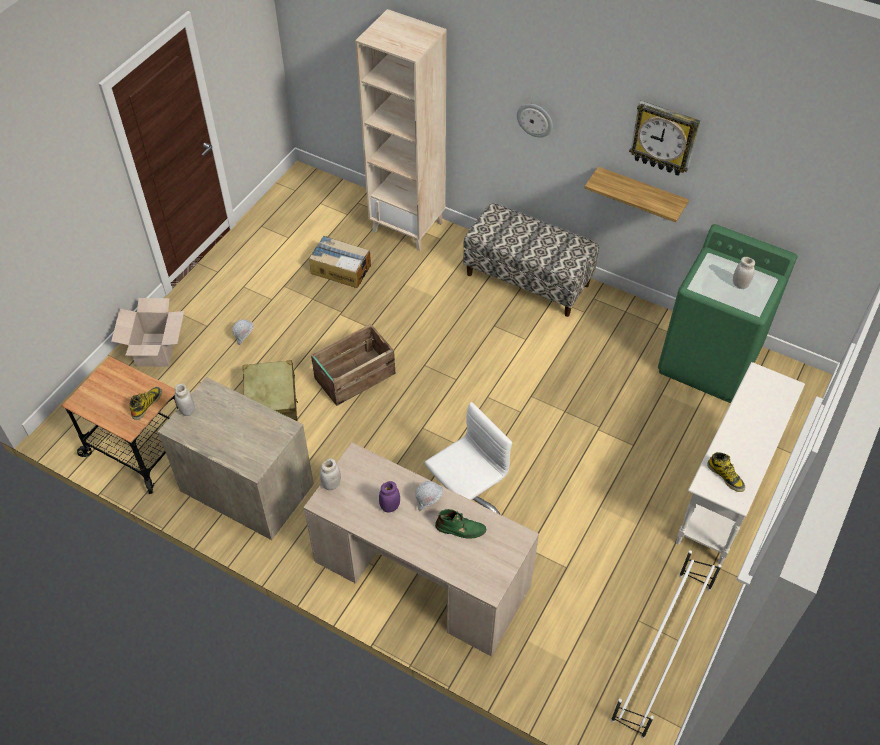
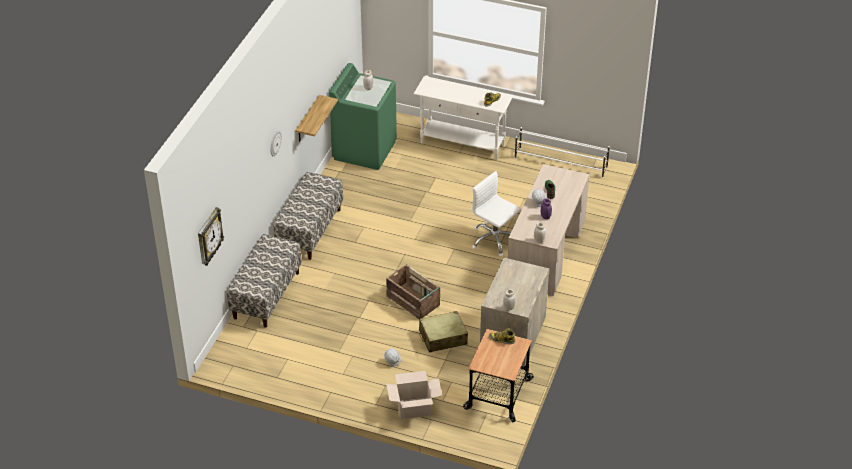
camera: 100 degrees left, 10 degrees down
(340, 269) = (315, 324): cardboard box -> none
(408, 227) = (266, 295): beige bookcase -> bench
(664, 138) = (308, 77): wall clock -> wall clock (209, 237)

